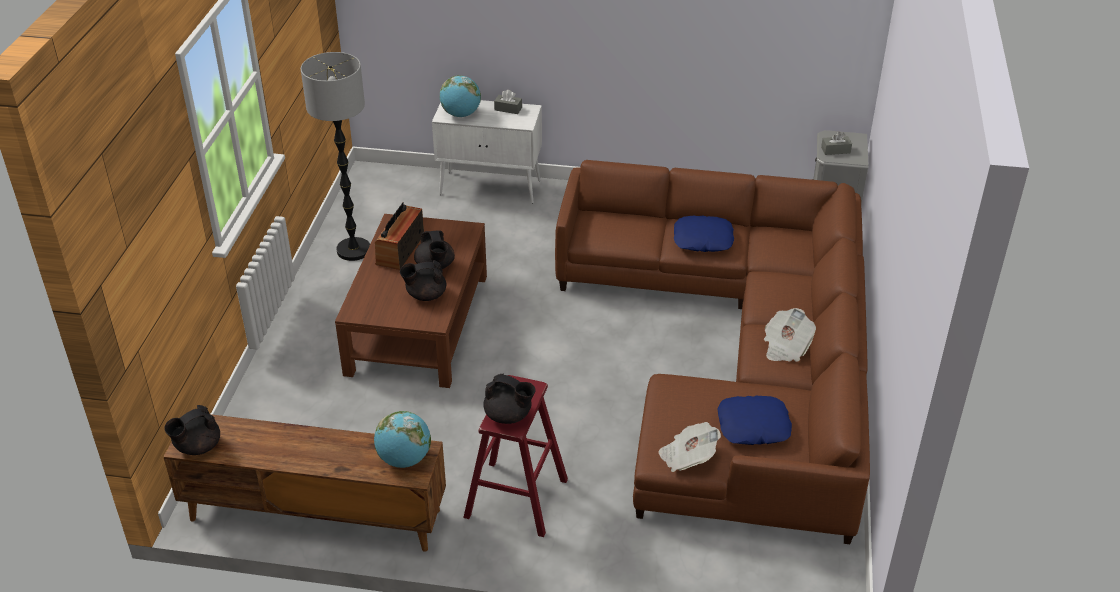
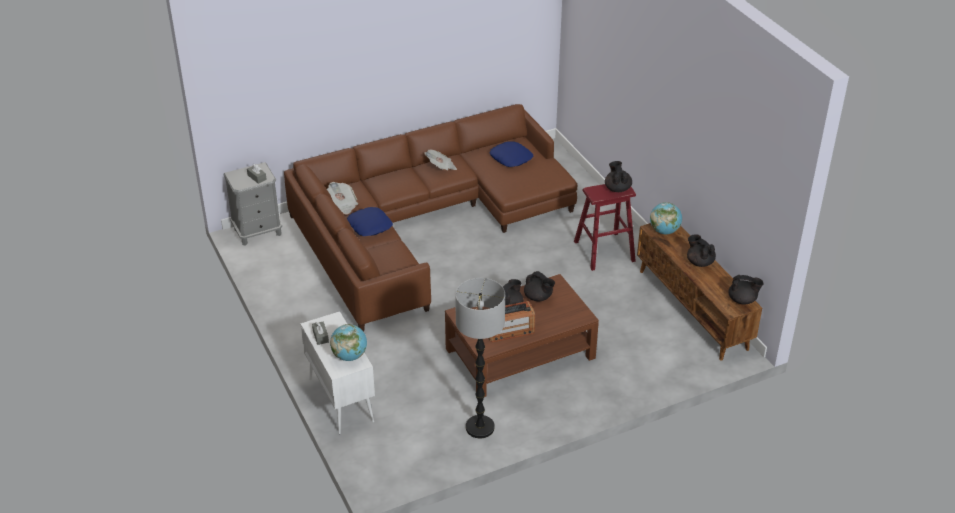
camera: 125 degrees left, 0 degrees up
(307, 453) = (699, 262): none -> black teapot
(687, 457) = (551, 170): newspaper -> newspaper (342, 205)

